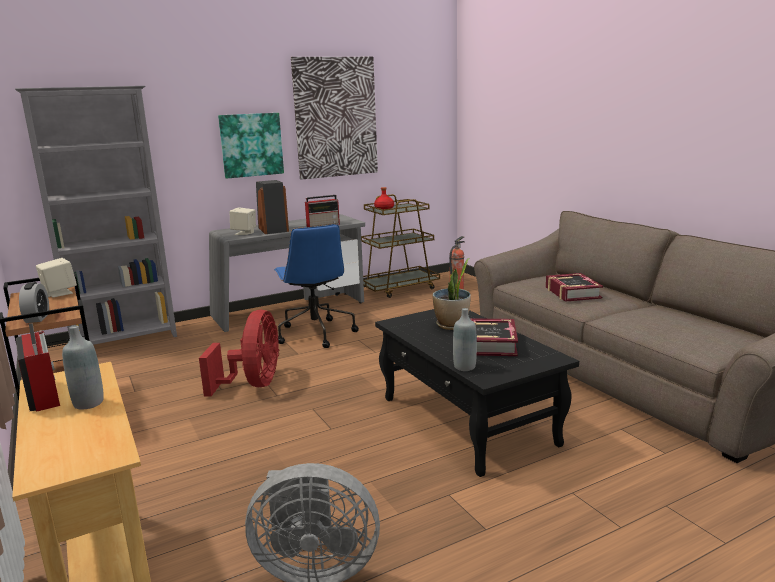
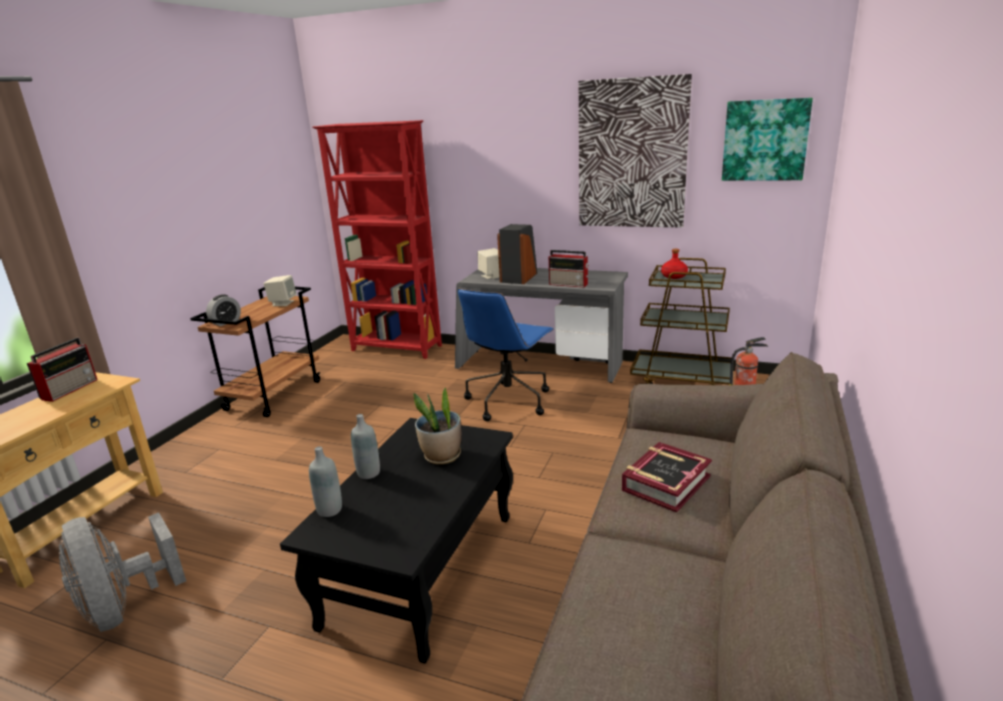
camera: 50 degrees right, 5 degrees up
(88, 403) = (57, 407): grey bottle -> grey bottle (368, 473)
(125, 340) = (397, 348): grey bookcase -> red bookcase
(251, 145) = (528, 181): picture -> picture (765, 140)
(253, 384) = (380, 430): red fan -> none
(490, 344) = (408, 499): book -> none

